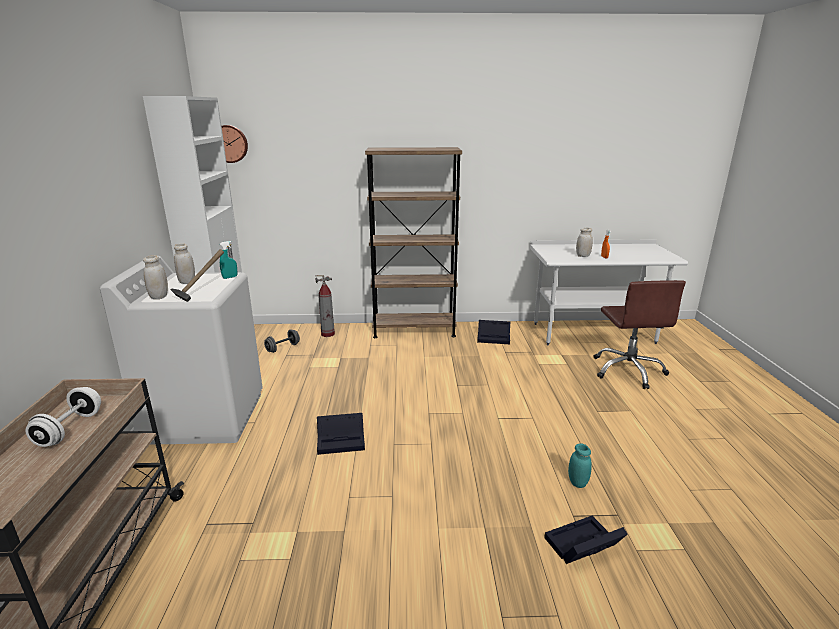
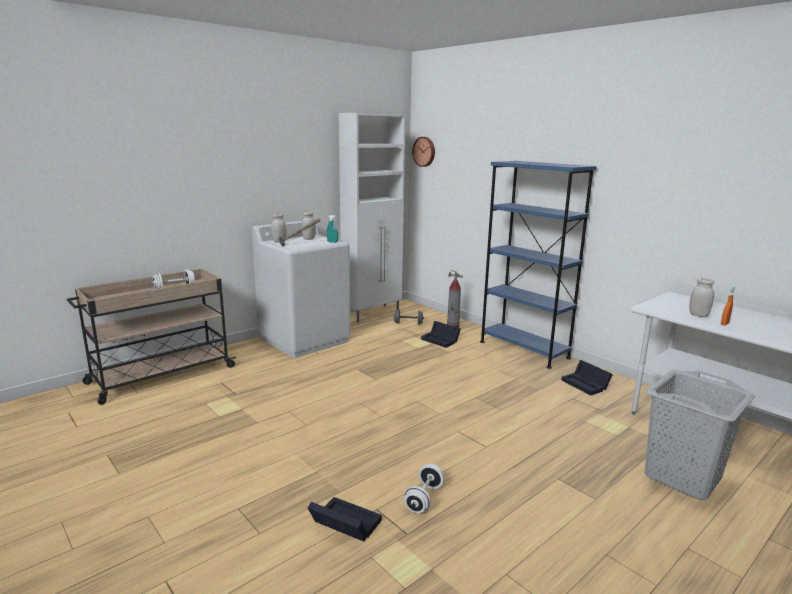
camera: 50 degrees right, 5 degrees down
(342, 440) = (339, 385): black storage box -> black storage box (441, 340)
(414, 330) = (523, 350): brown bookcase -> blue bookcase
(577, 482) = (424, 499): turquoise jar -> white dumbbell
(628, 370) = (681, 476): brown office chair -> grey laundry basket

